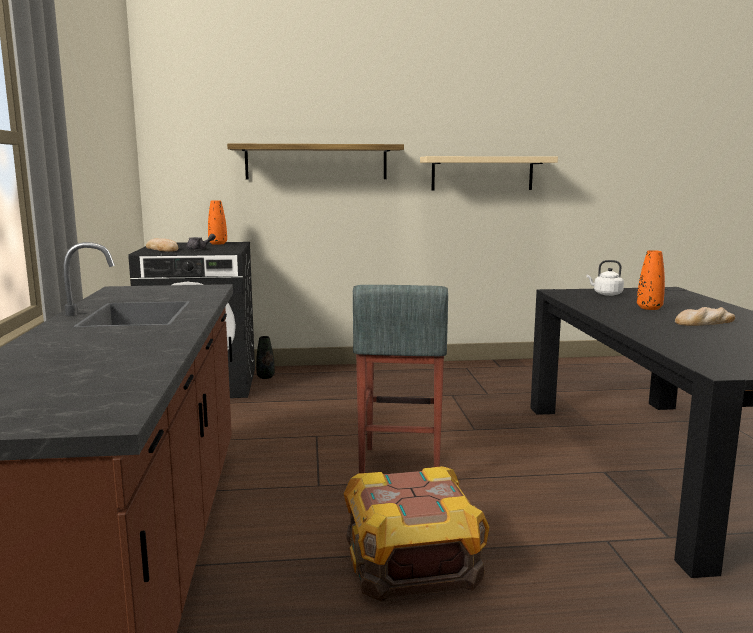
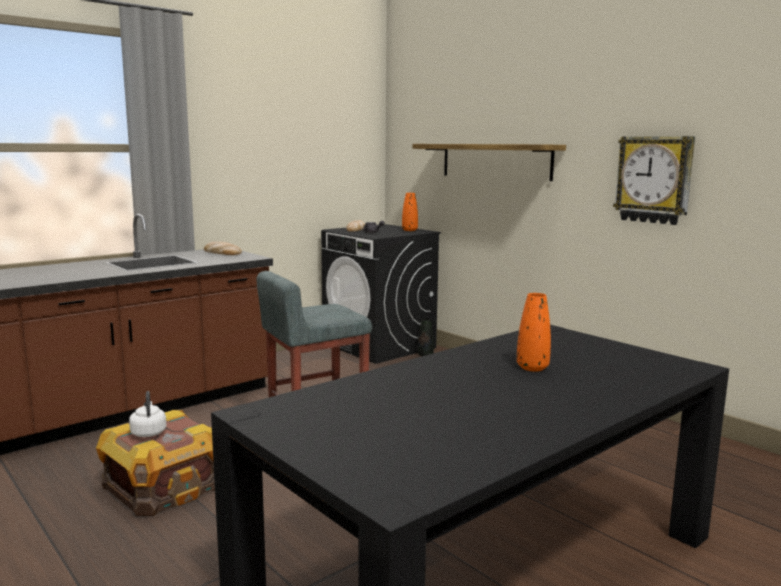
camera: 55 degrees right, 0 degrees up
(482, 173) = (654, 179): beige shelf -> wall clock
(606, 294) = (580, 346): white kettle -> white kettle (148, 432)
(704, 322) = (495, 394): bread -> bread (221, 252)

